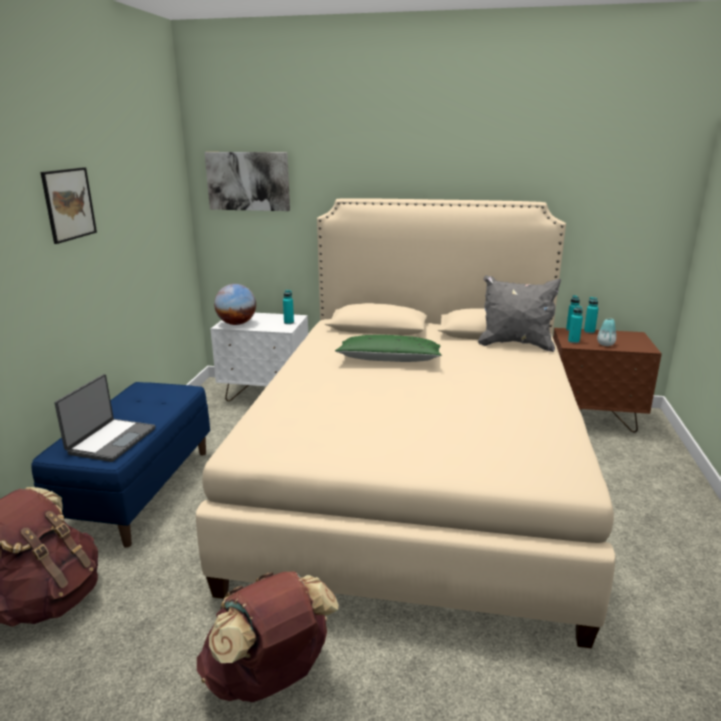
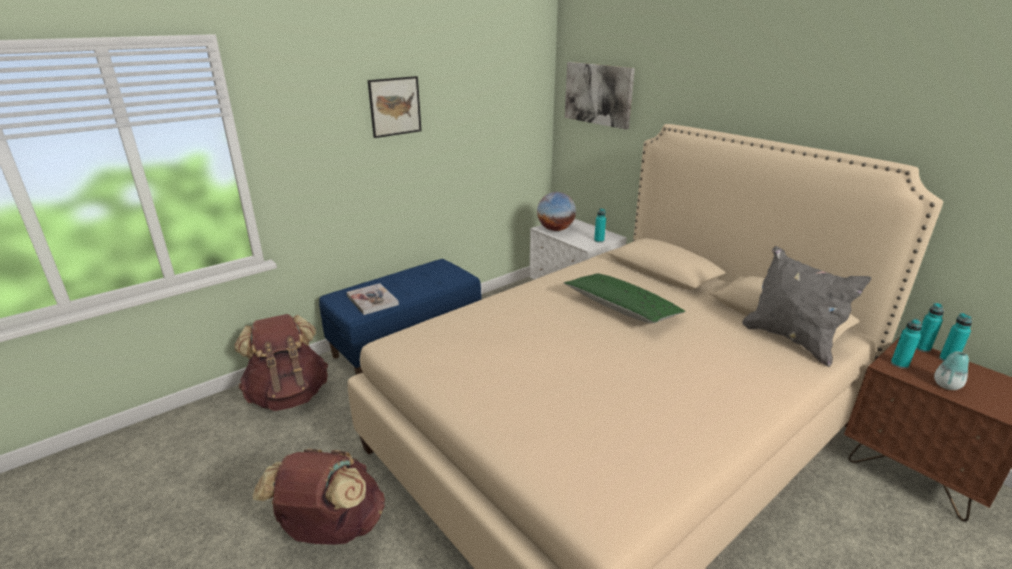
camera: 40 degrees right, 5 degrees up
(111, 441) = (372, 300): laptop -> book

